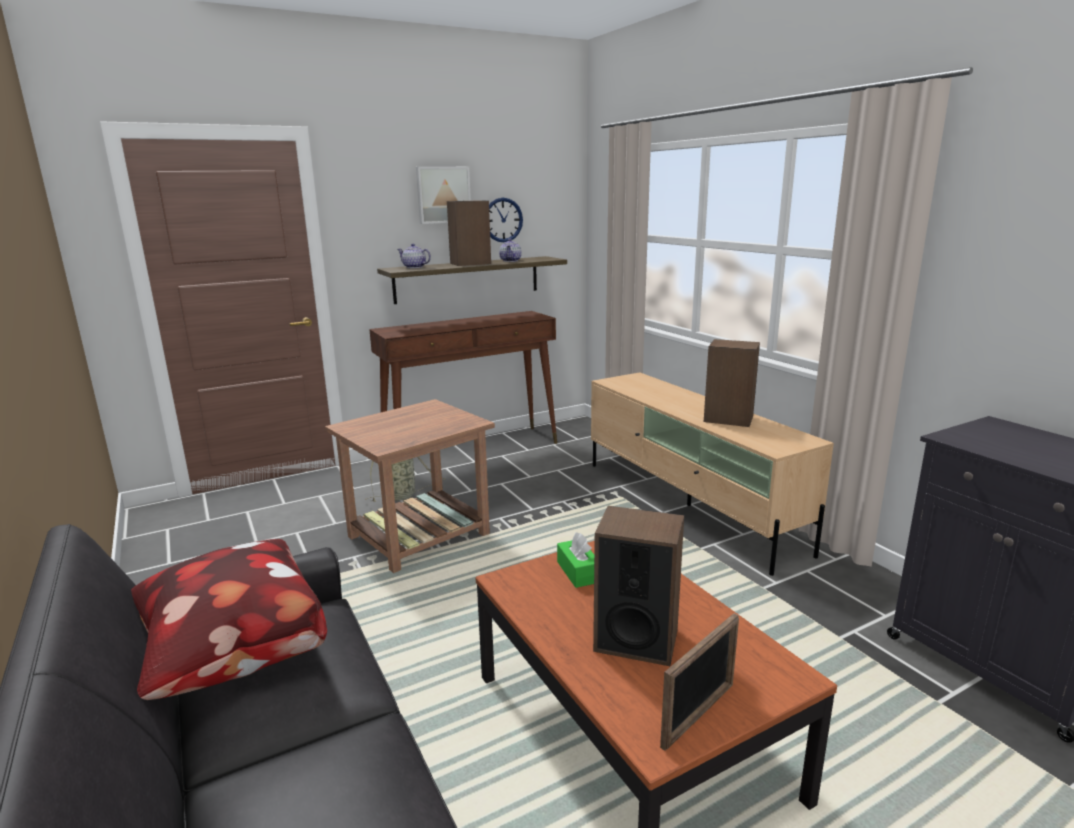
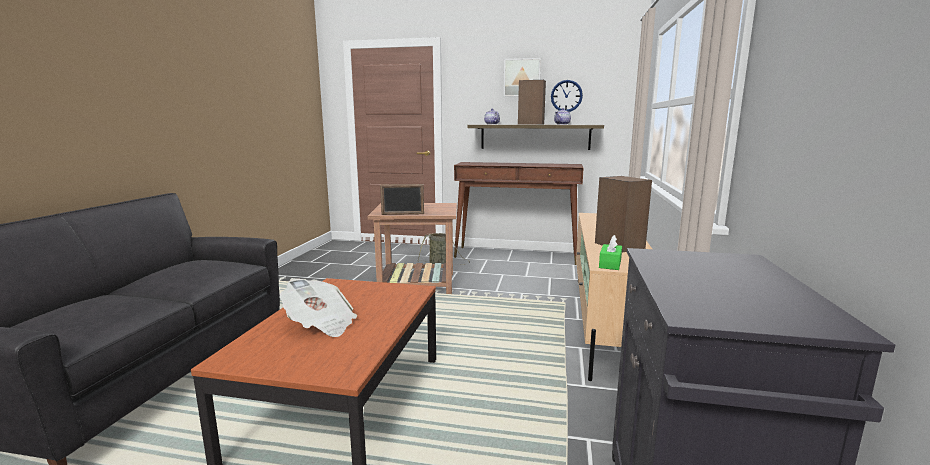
camera: 40 degrees right, 5 degrees down
(232, 658) = (183, 265): pillow -> none
(578, 572) = (369, 292): green tissue box -> green tissue box (610, 264)
(636, 639) = (321, 324): speaker -> newspaper
(698, 715) = (266, 361): picture frame -> picture frame (402, 214)

